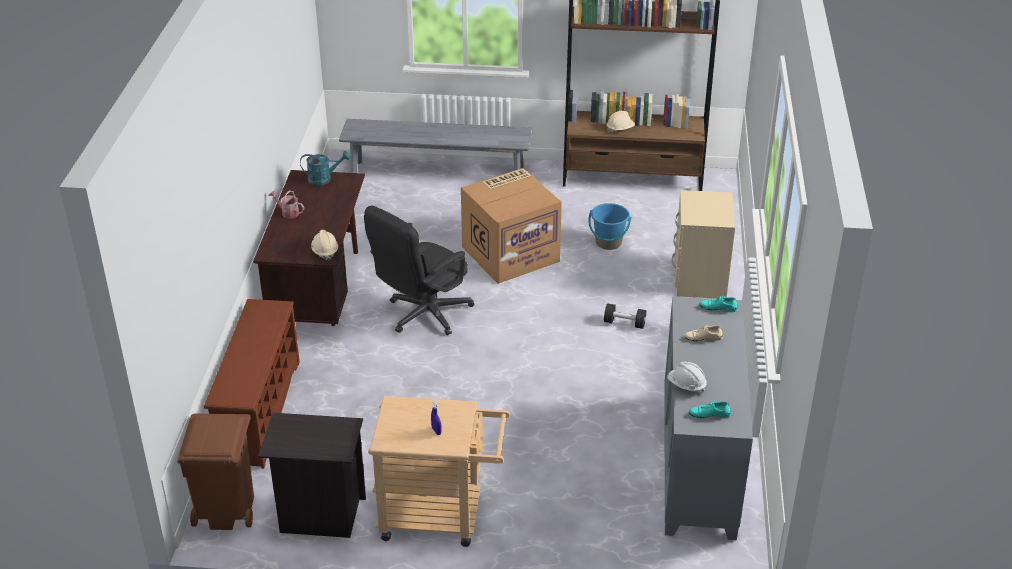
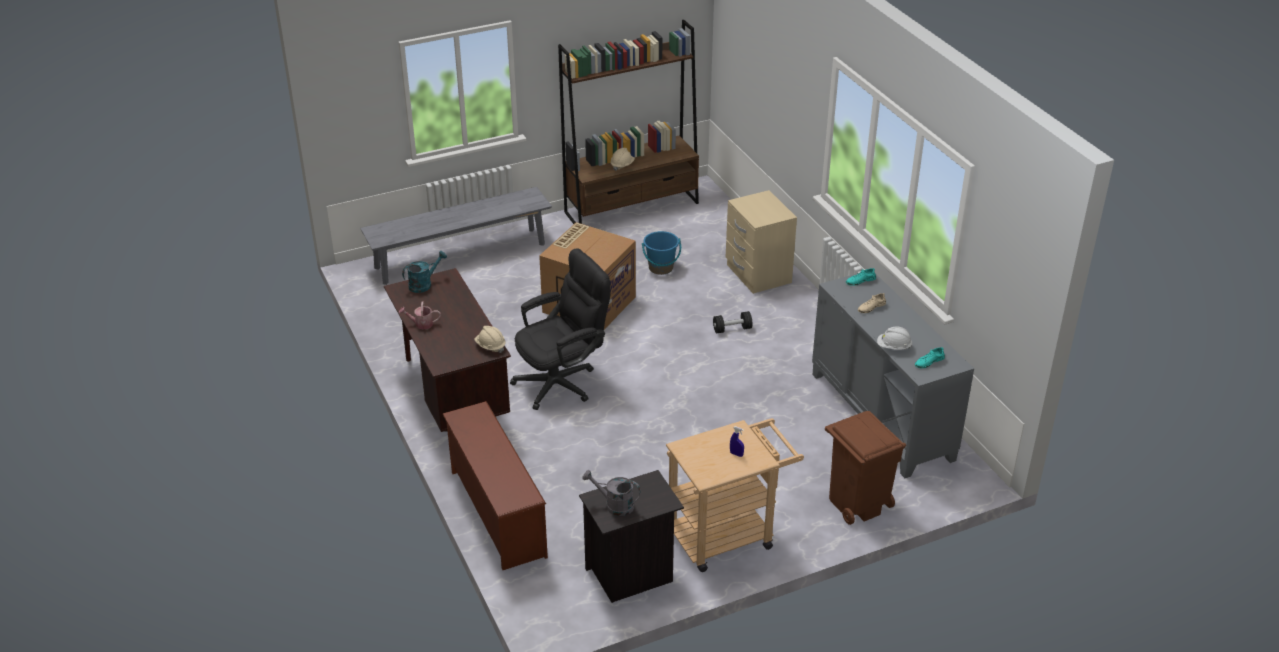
camera: 30 degrees left, 0 degrees up
(226, 510) = (547, 604): brown trash can -> brown trash can (857, 503)
(292, 434) = (614, 505): none -> grey watering can
(422, 316) = (562, 381): black office chair -> black office chair turned 135 degrees counterclockwise

